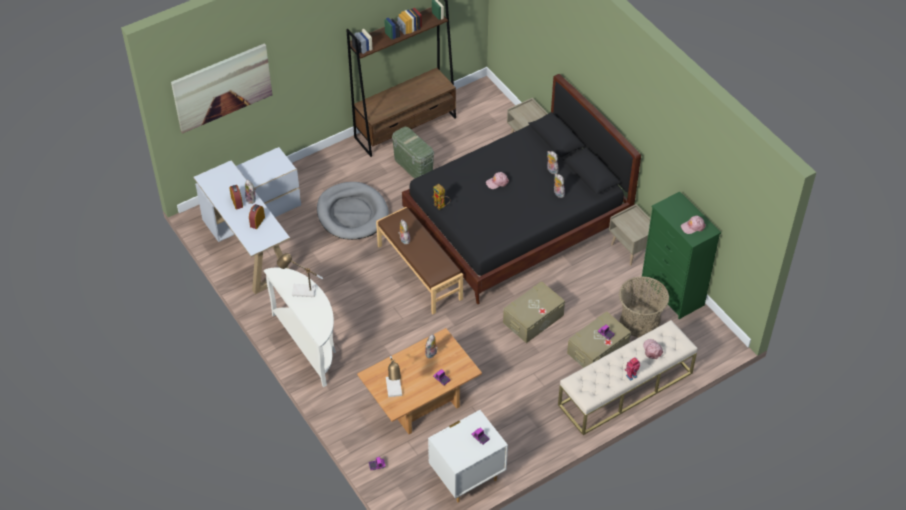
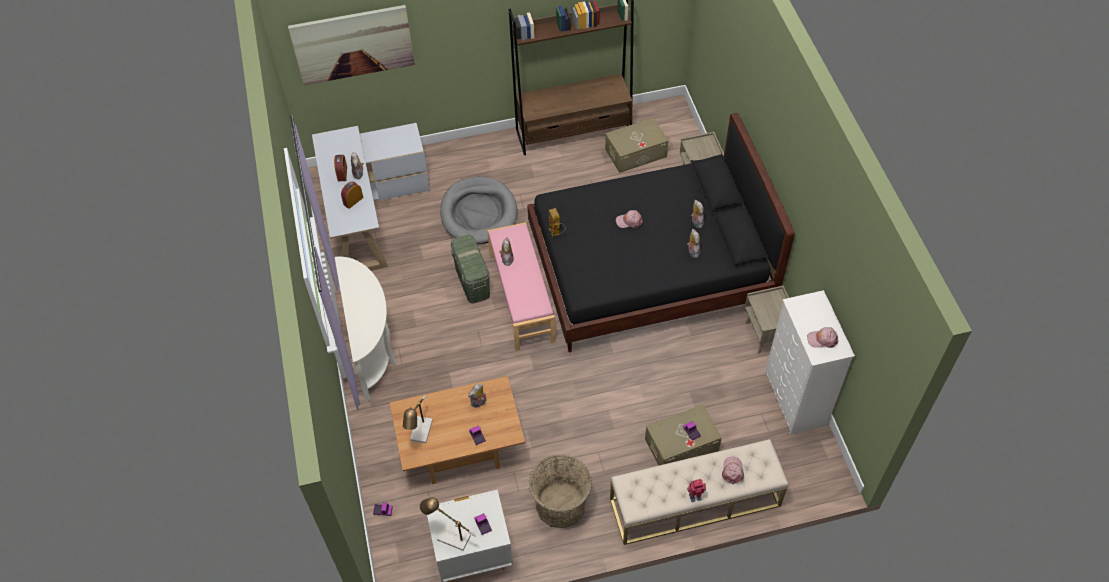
camera: 20 degrees right, 5 degrees up
(300, 291) = (361, 292): table lamp -> table lamp (449, 536)
(413, 166) = (564, 176): green storage box -> green storage box (472, 281)
(420, 272) = (522, 298): brown bench -> pink bench
(533, 319) = (623, 387): beige storage box -> beige storage box (635, 153)
(640, 321) = (743, 424): basket -> basket (560, 504)
(672, 292) = (795, 400): green dresser -> white dresser

